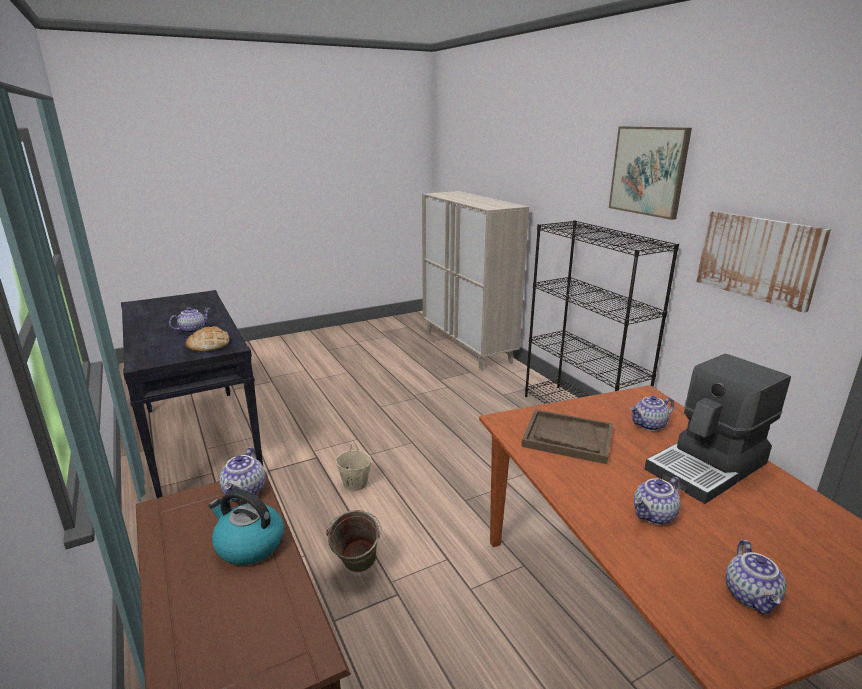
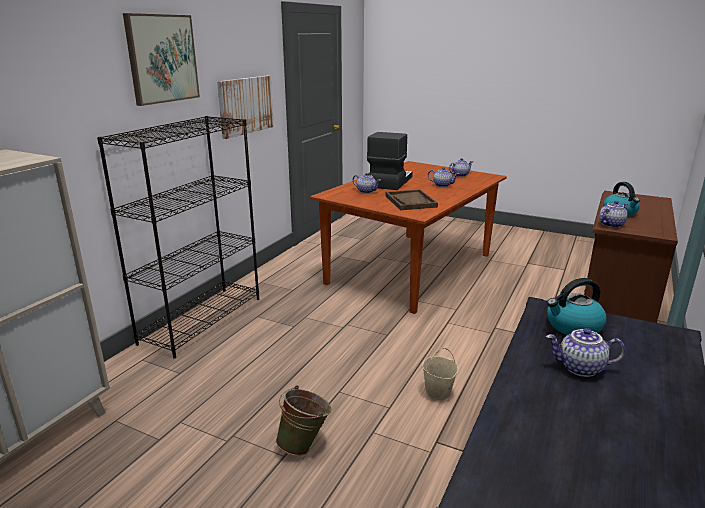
camera: 125 degrees left, 0 degrees up
(208, 344) = (573, 326): bread -> kettle
(356, 570) = (504, 347): green bucket -> green bucket (305, 445)
(708, 467) = (389, 182): coffee machine -> coffee machine turned 90 degrees counterclockwise

